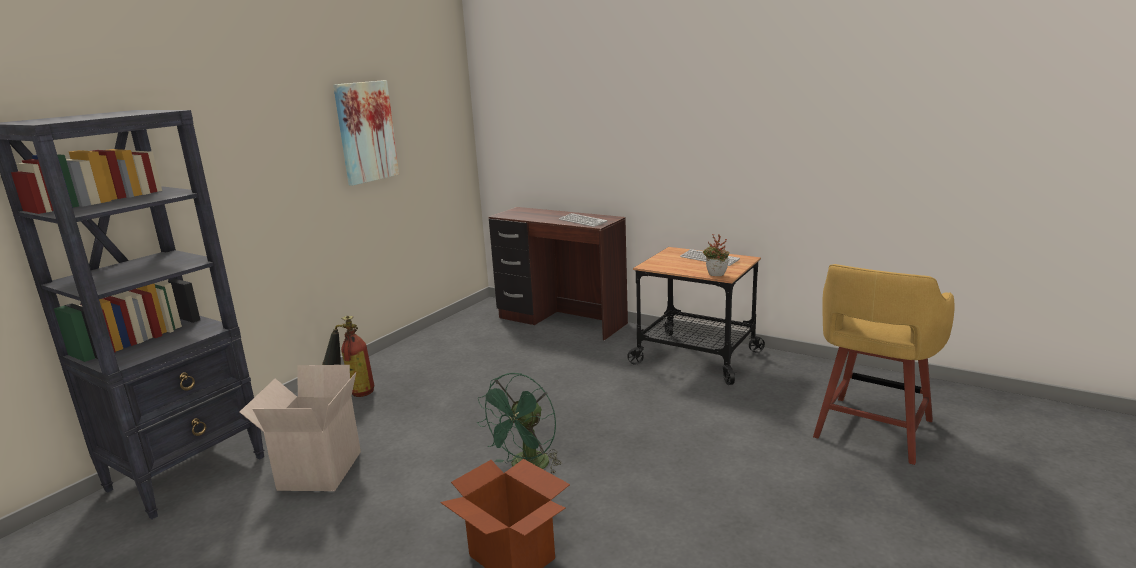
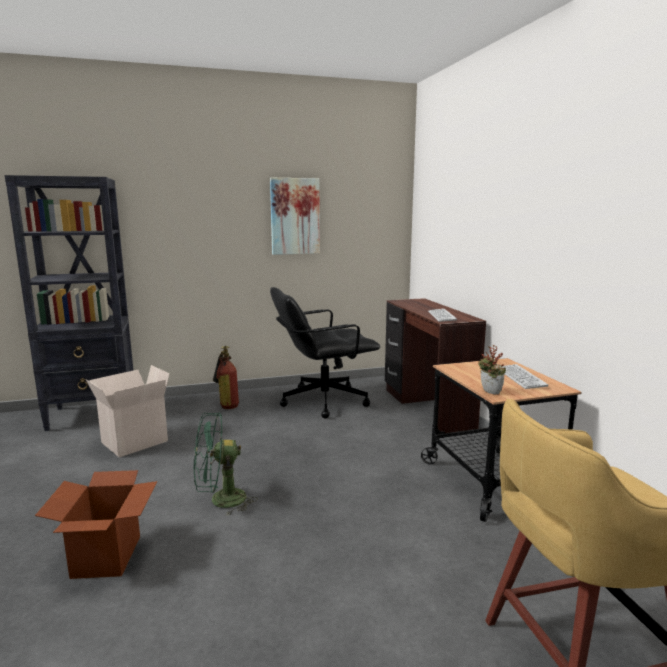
camera: 40 degrees right, 5 degrees down
(456, 349) = (323, 401): none -> black office chair

